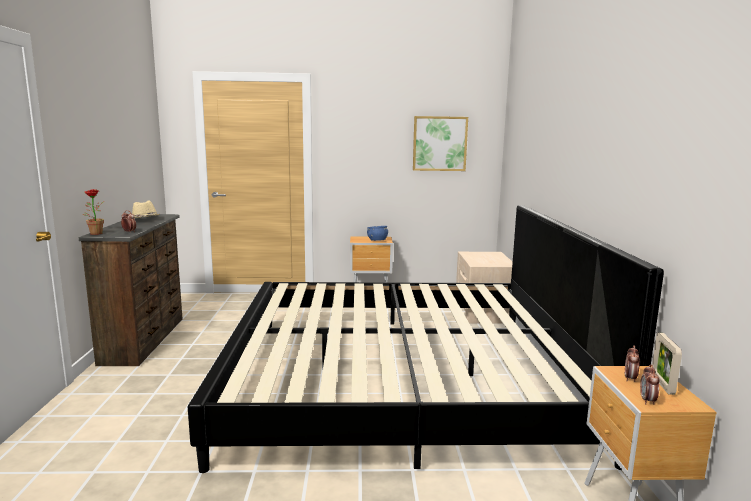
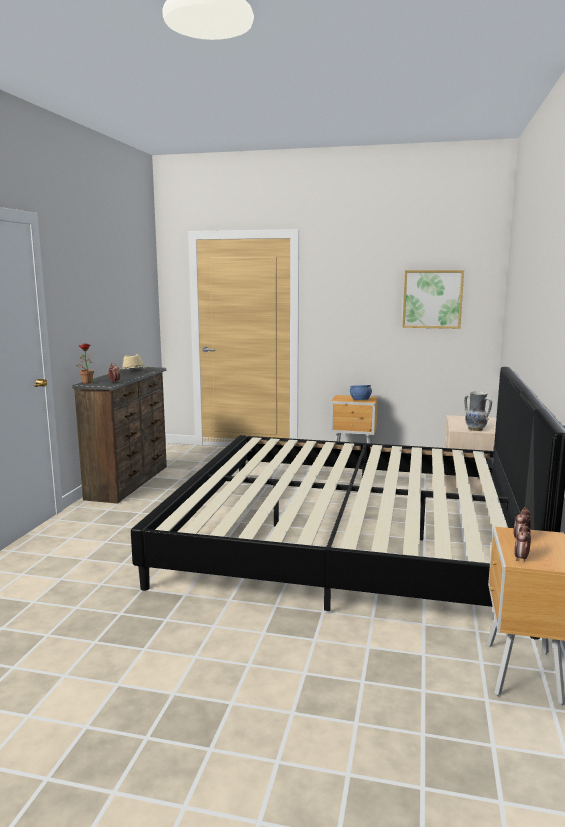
camera: 15 degrees right, 0 degrees up
(492, 263) = (475, 429): none -> vase
(662, 384) = (551, 547): picture frame -> none

